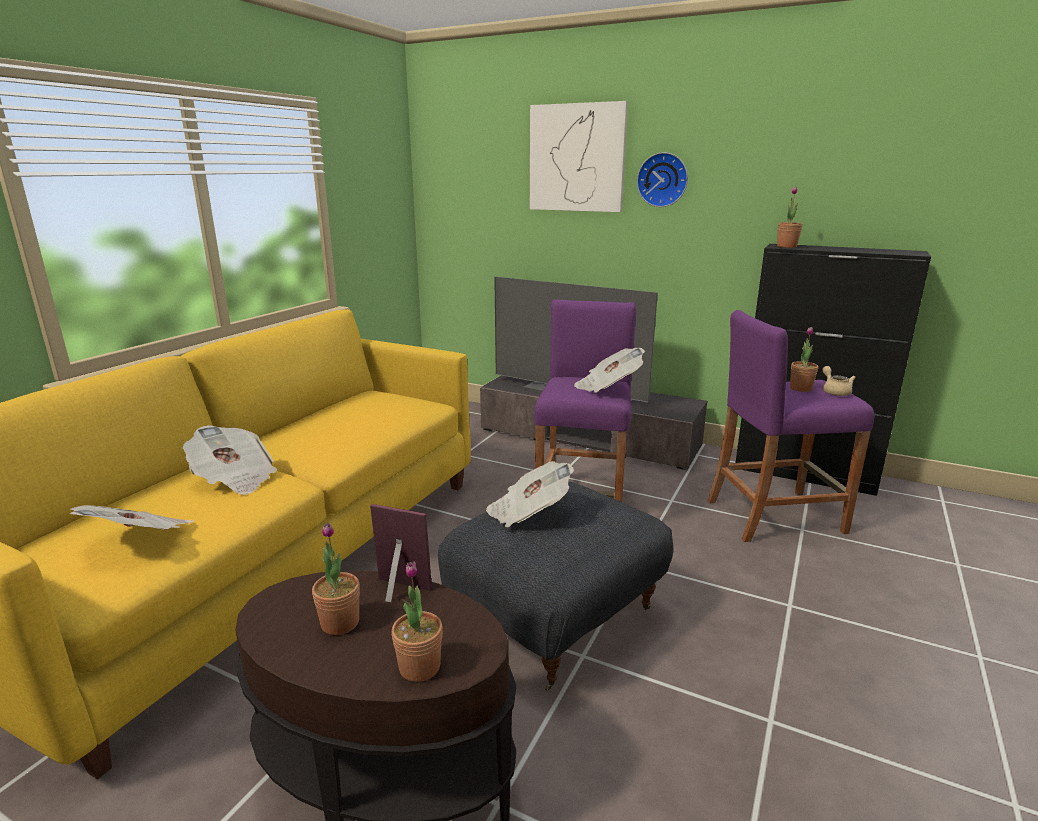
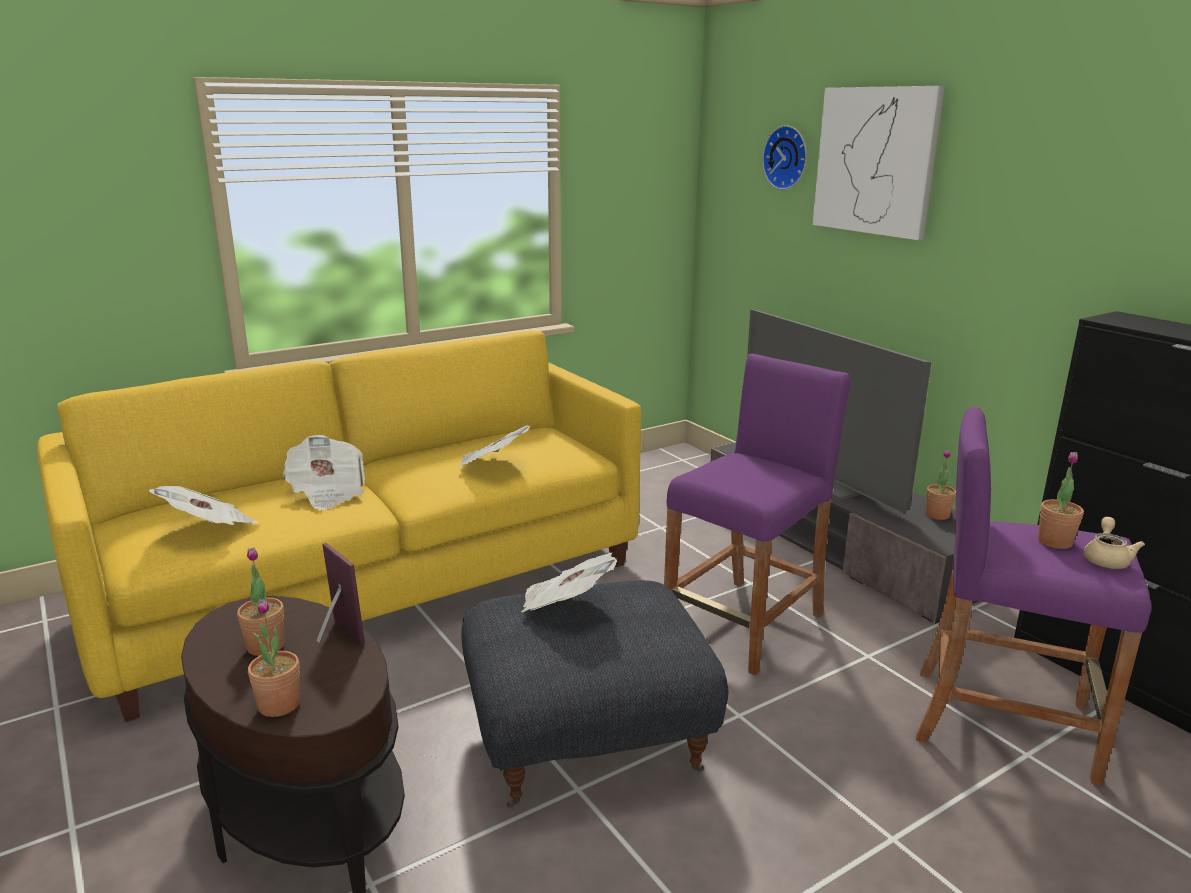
camera: 30 degrees right, 0 degrees up
(608, 387) = (773, 480): newspaper -> newspaper (492, 465)
(663, 180) = (980, 199): wall clock -> wall clock (787, 157)
(787, 246) = (1124, 320): potted plant -> potted plant (937, 515)

